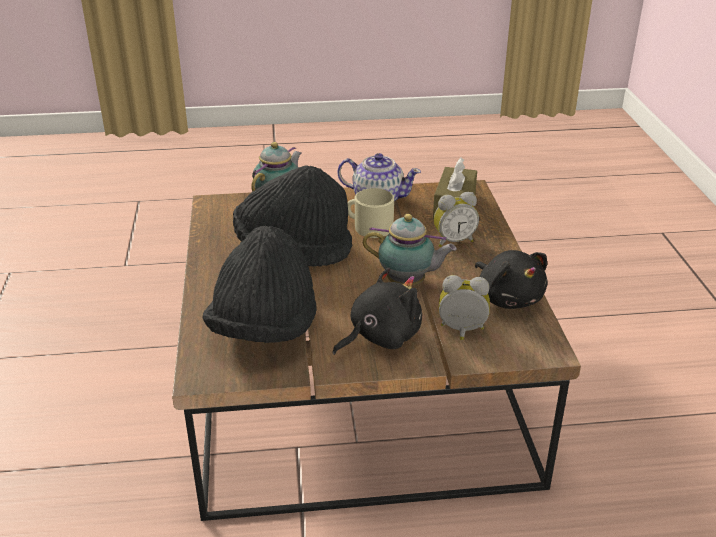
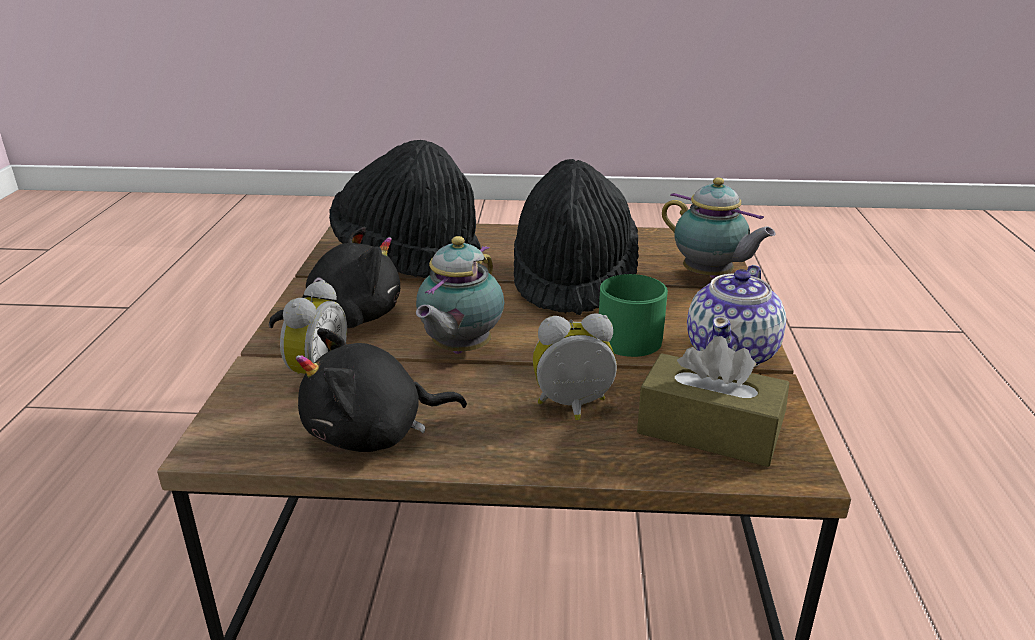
camera: 100 degrees right, 5 degrees down
(368, 227) = (633, 336): beige mug -> green mug
(380, 337) = (348, 318): black plush toy -> black plush toy turned 90 degrees counterclockwise
(453, 241) = (573, 408): alarm clock -> alarm clock turned 90 degrees clockwise

